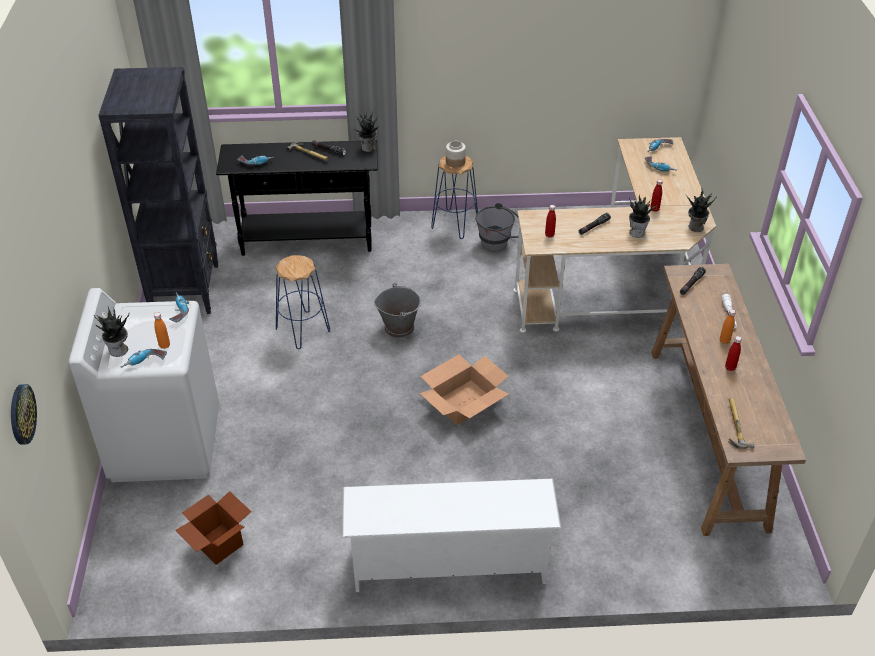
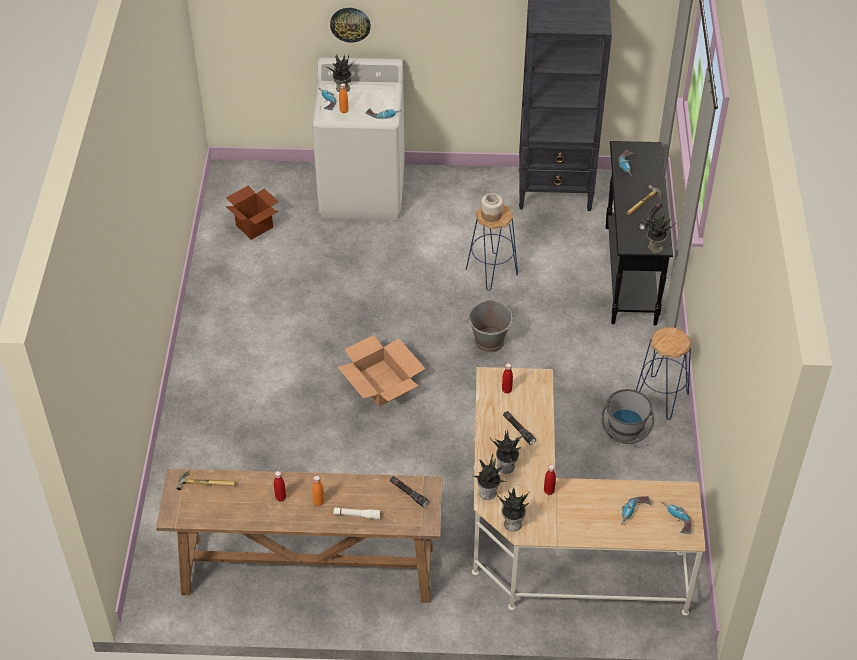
camera: 95 degrees right, 5 degrees up
(21, 414) = (229, 21): wall clock -> wall clock (350, 24)
(448, 565) = (202, 358): white shoe rack -> none
(455, 162) = (671, 340): jar -> jar (491, 214)
(668, 241) = (488, 492): none -> potted plant

